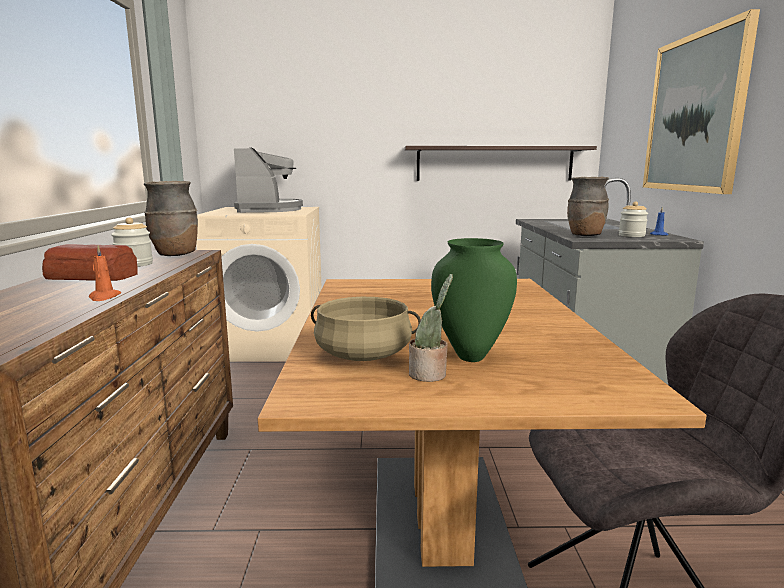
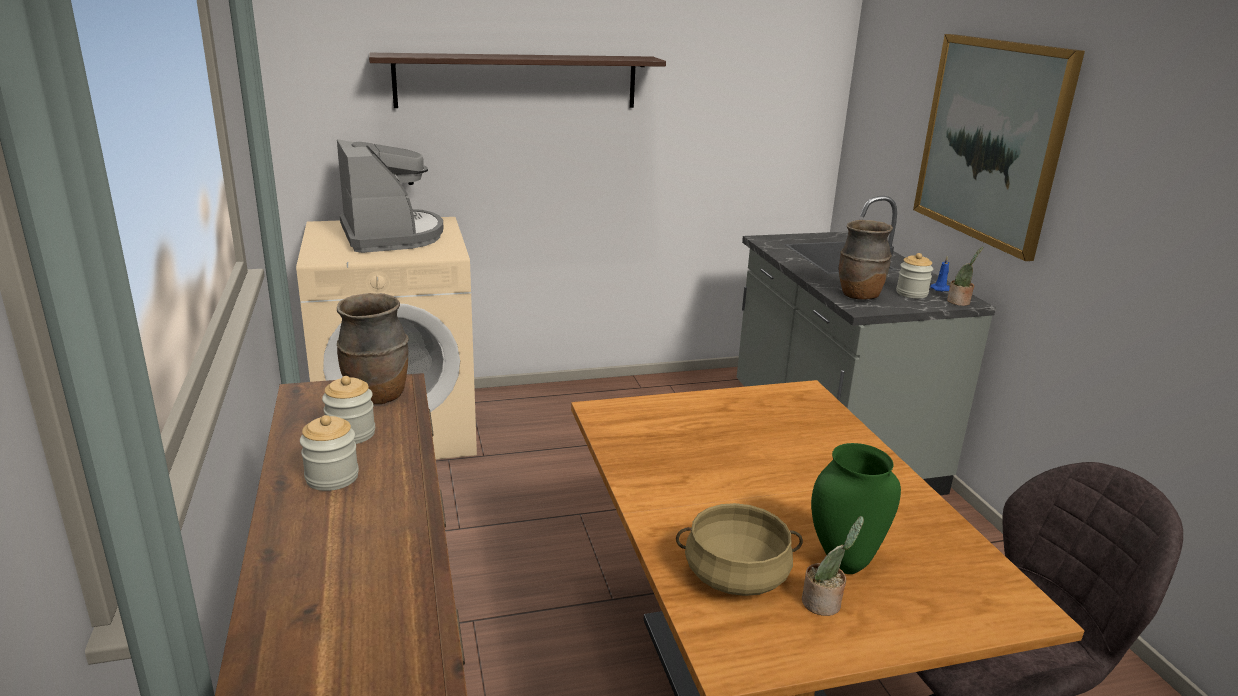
camera: 15 degrees left, 10 degrees up
(92, 276) = (332, 477): bread -> jar
(104, 297) = (414, 536): orange candle -> none
(494, 163) = (707, 148): shelf -> shelf (517, 81)
(671, 239) = (959, 302): none -> potted plant

